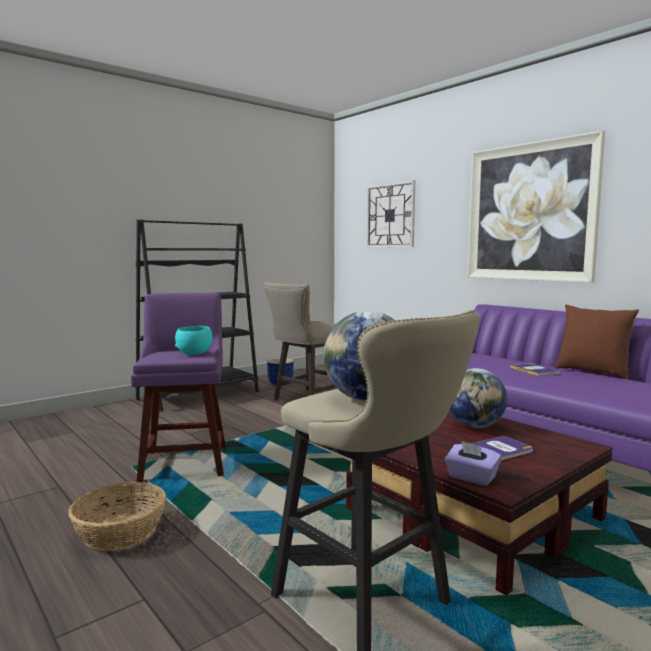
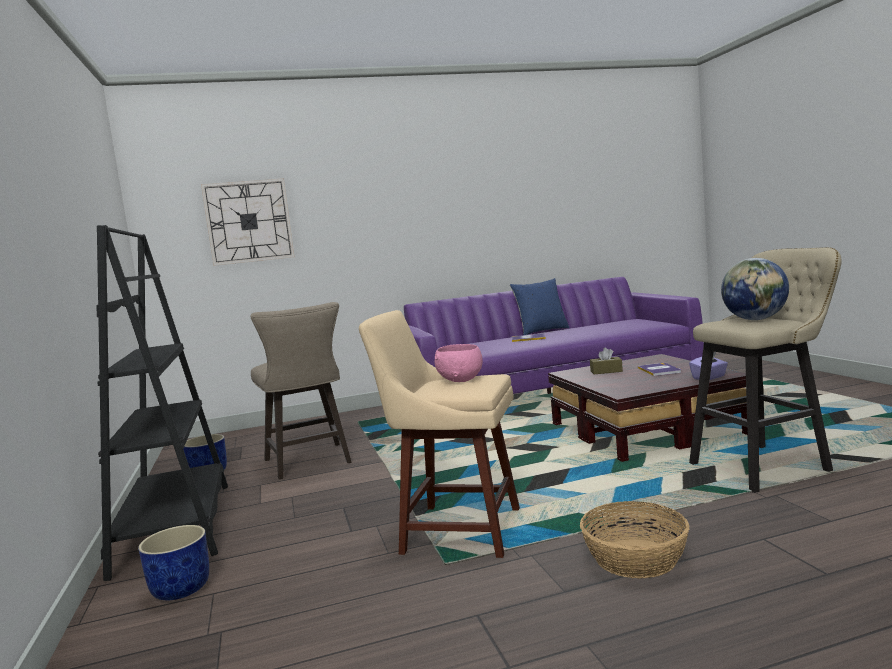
camera: 65 degrees left, 0 degrees up
(122, 414) = (180, 589): none -> blue planter
(186, 461) = (456, 530): purple stool -> beige stool
(194, 353) = (461, 380): turquoise bowl -> pink bowl
(475, 426) = (606, 371): globe -> brown tissue box
(530, 212) = (431, 211): picture -> none
(592, 371) = (542, 331): brown pillow -> blue pillow

